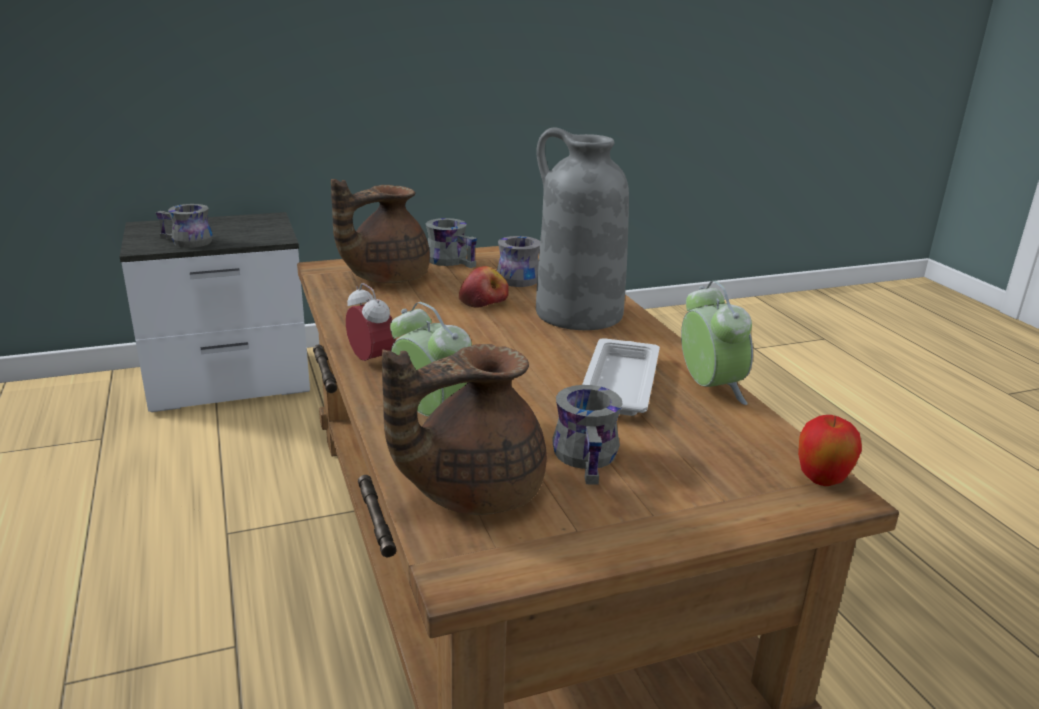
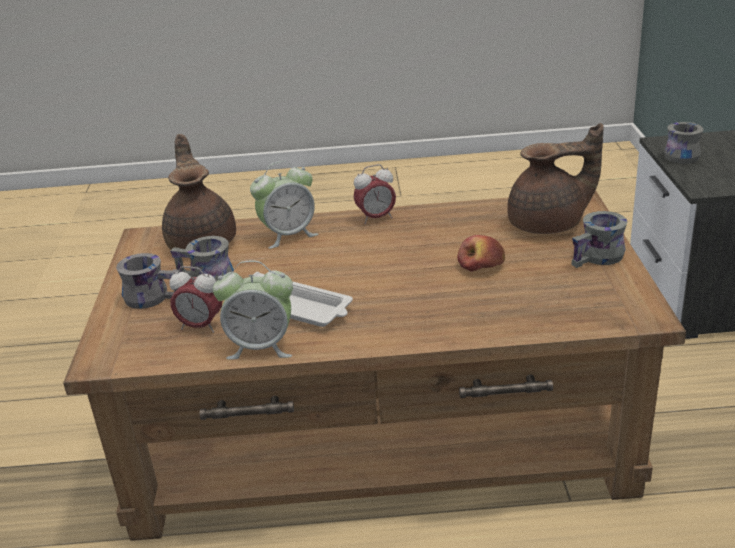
camera: 110 degrees right, 5 degrees up
(385, 277) = (549, 225): brown teapot -> brown teapot turned 105 degrees clockwise
(514, 277) = (545, 287): grey mug -> grey mug (154, 296)
(577, 314) = (438, 309): grey vase -> none
(702, 435) = (200, 326): none -> alarm clock
(821, 481) = (114, 360): apple -> none

